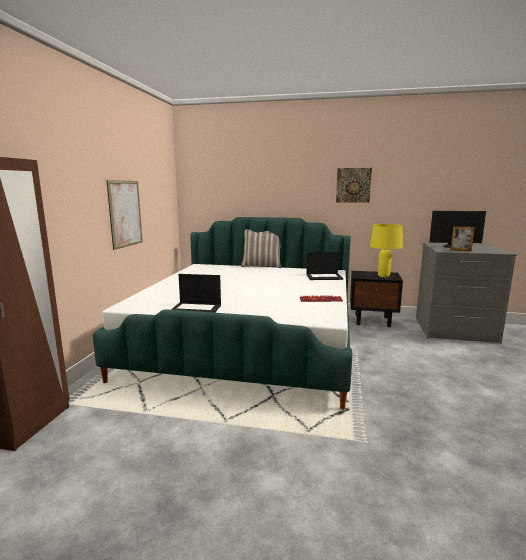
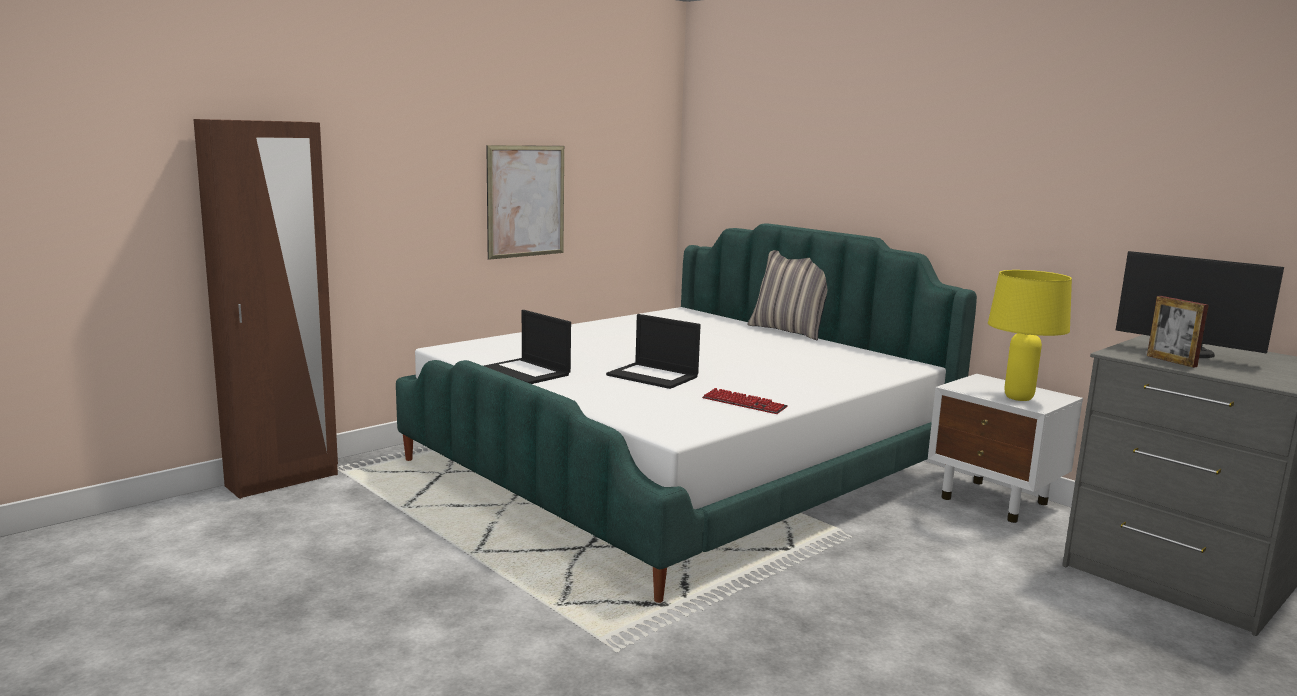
camera: 35 degrees right, 0 degrees up
(324, 277) = (860, 371): laptop -> laptop (654, 376)
(353, 185) = (996, 173): picture -> none
(373, 321) = (995, 501): black nightstand -> white nightstand

